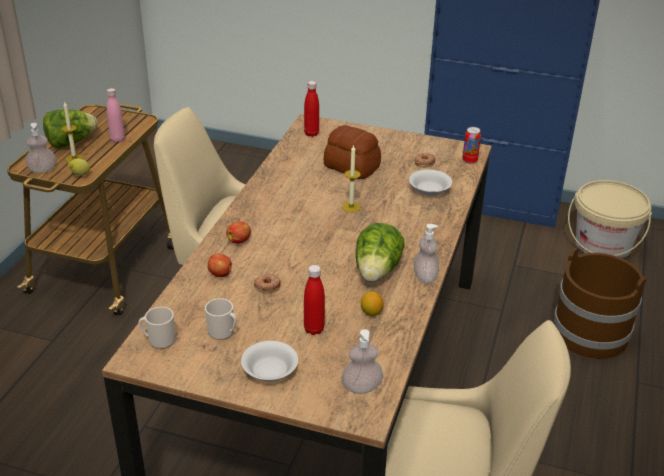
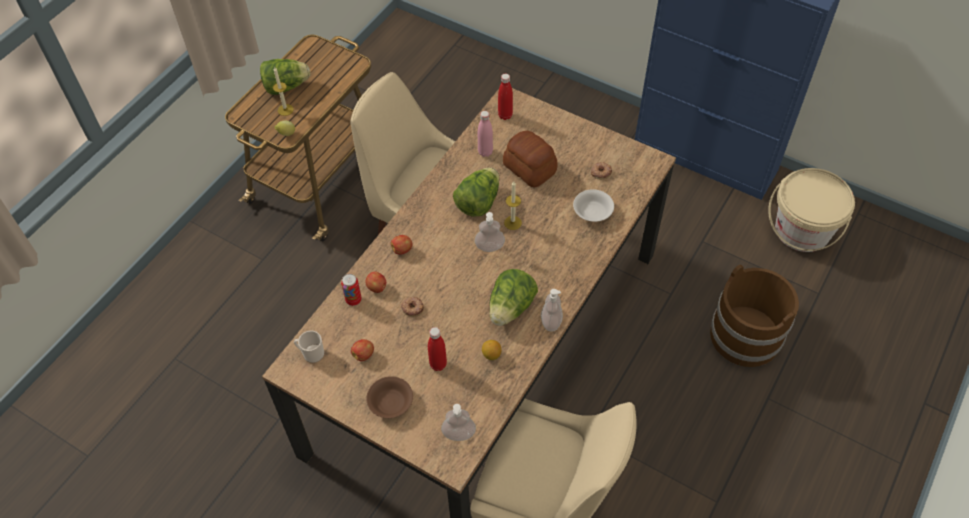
camera: 15 degrees right, 20 degrees up
(42, 169) = (255, 121): soap dispenser -> soap dispenser (489, 246)
(117, 140) = (328, 89): pink bottle -> pink bottle (485, 152)
(223, 333) = (364, 354): mug -> apple
(269, 371) = (390, 402): white bowl -> brown bowl
(308, 196) = (478, 202): none -> lettuce
(469, 161) = (646, 177): can -> can (353, 300)

